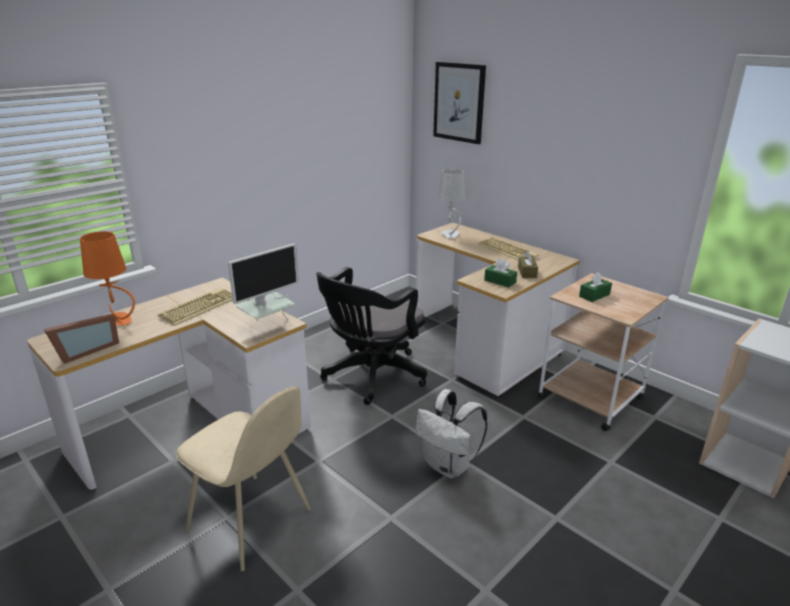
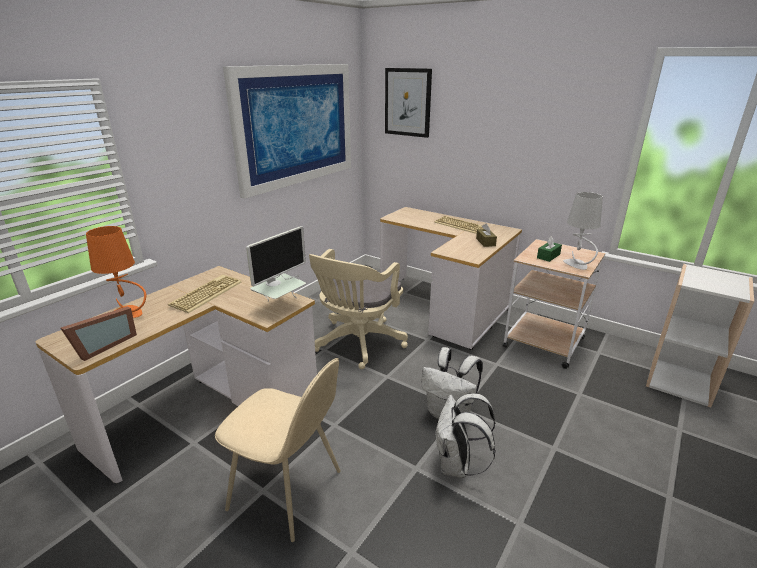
camera: 10 degrees left, 0 degrees up
(324, 127) = (296, 125): none -> picture
(371, 376) = (357, 344): black office chair -> beige office chair
(437, 521) = (457, 465): none -> white backpack
(450, 235) = (408, 216): grey table lamp -> grey table lamp (576, 265)
(500, 281) = (467, 251): green tissue box -> none

